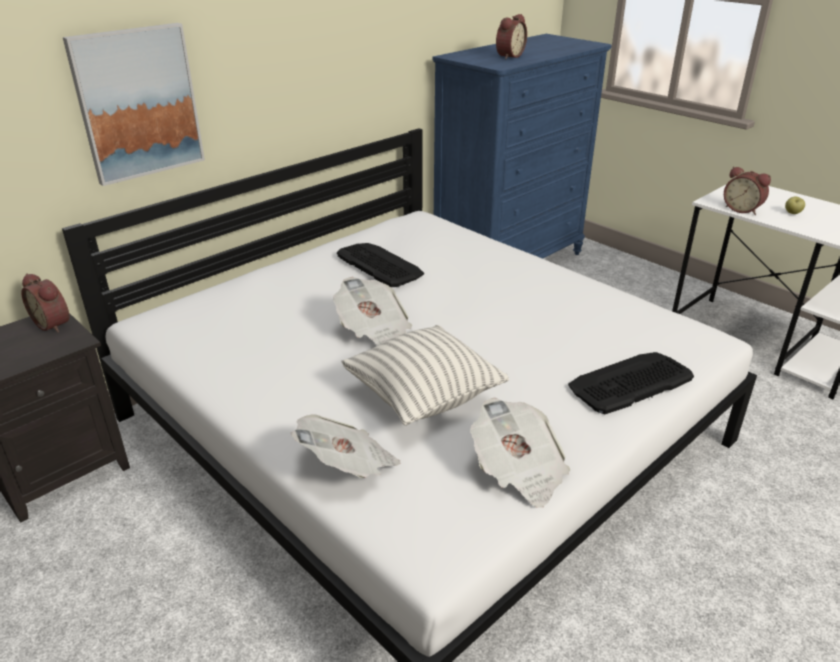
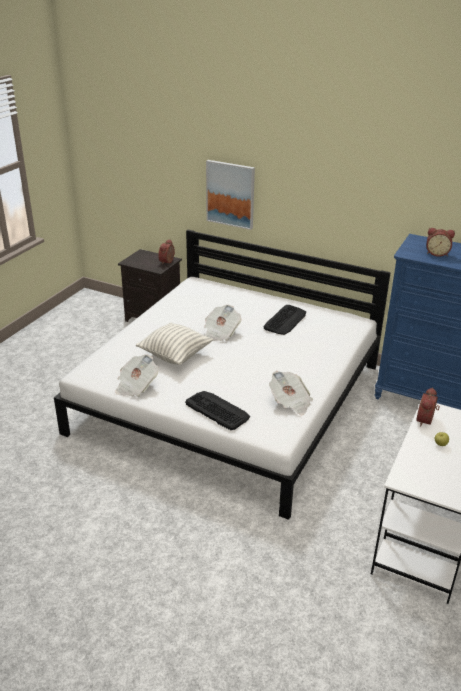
camera: 70 degrees right, 0 degrees up
(348, 466) = (123, 347): newspaper -> newspaper (290, 402)

